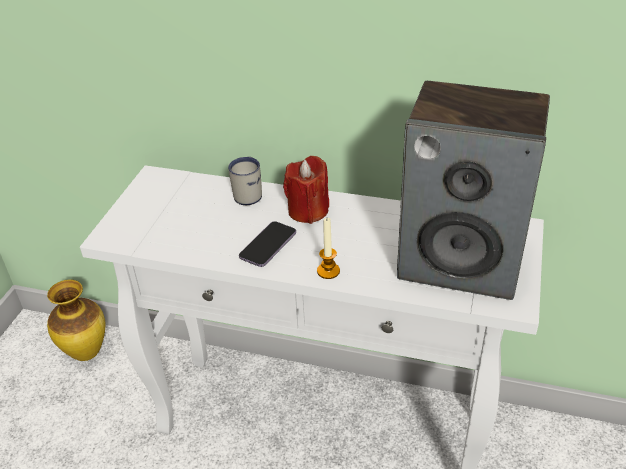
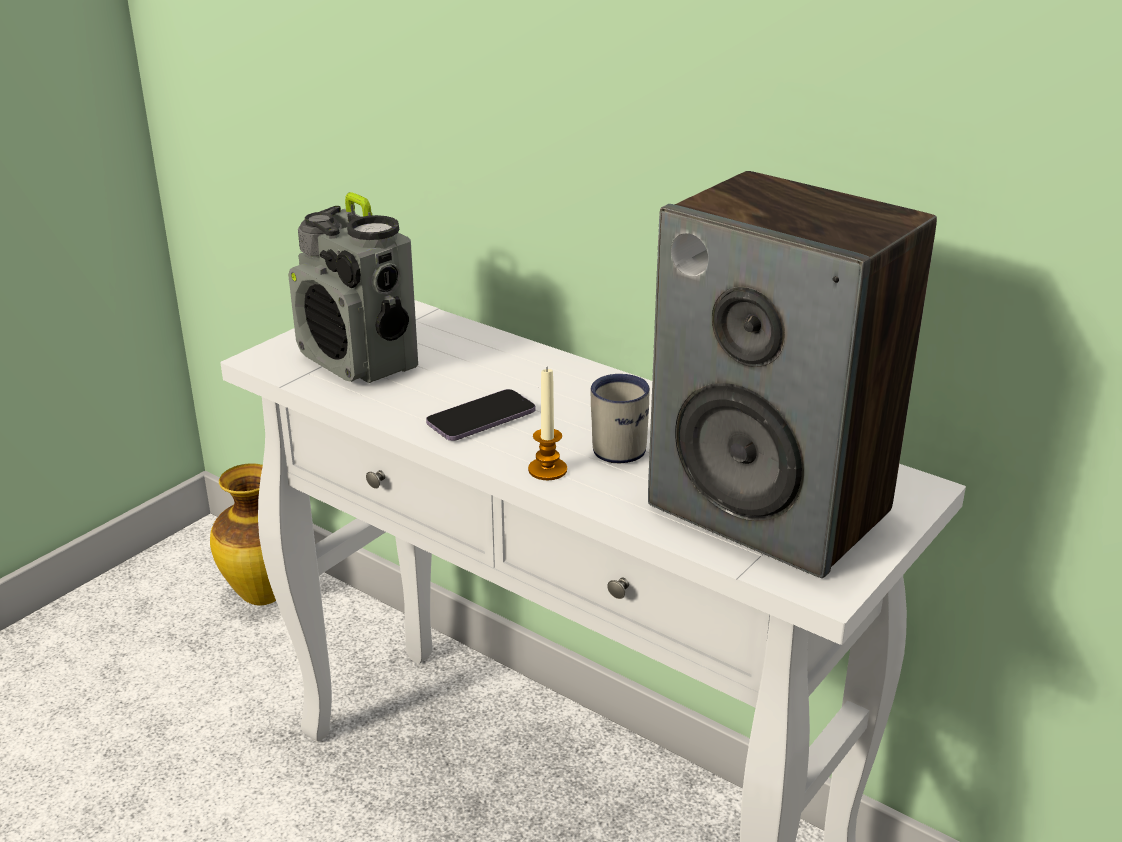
camera: 20 degrees right, 10 degrees down
(168, 223) = (358, 361): none -> radio
(249, 193) = (503, 351): white mug -> white mug (624, 446)
(308, 210) = (575, 390): red candle -> none

